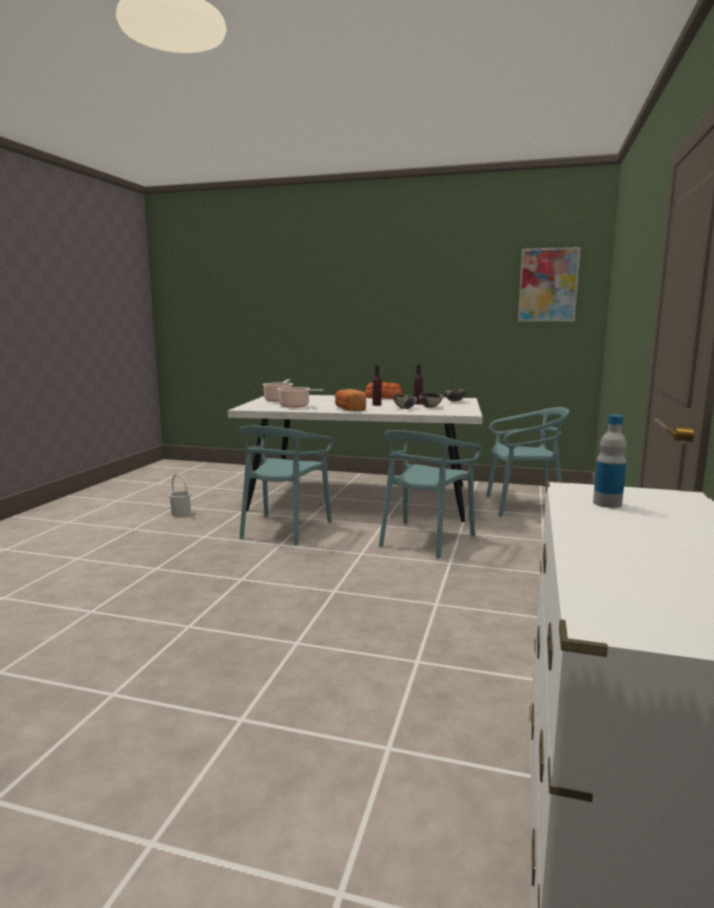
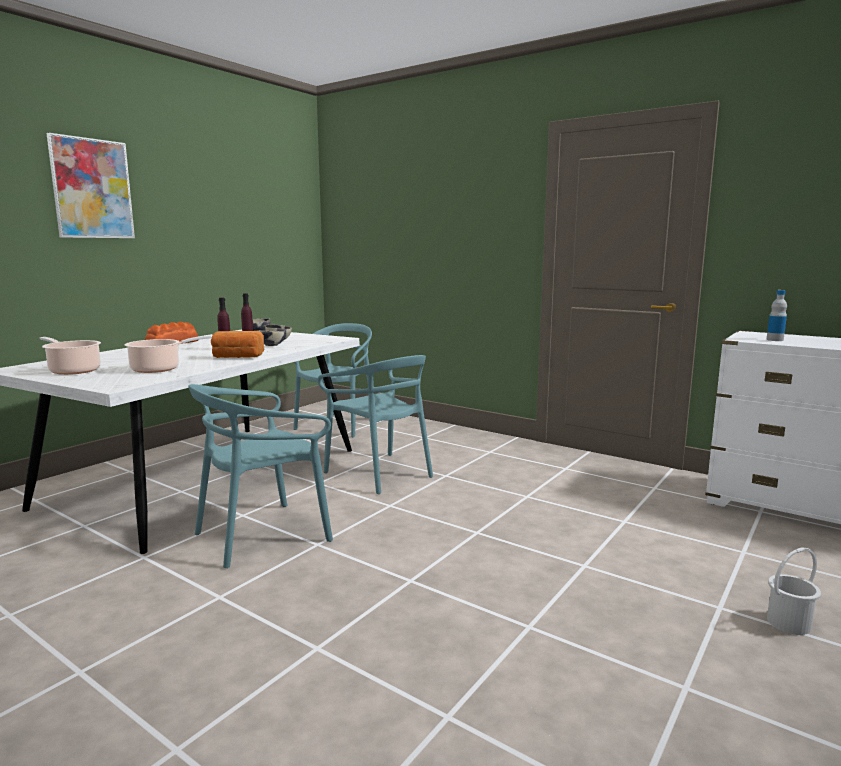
camera: 70 degrees left, 0 degrees up
(181, 513) = (63, 612): white bucket -> white bucket (787, 623)
(284, 529) = (263, 535): turquoise chair -> turquoise chair turned 105 degrees clockwise
(548, 285) = (279, 204): picture -> picture (92, 189)

